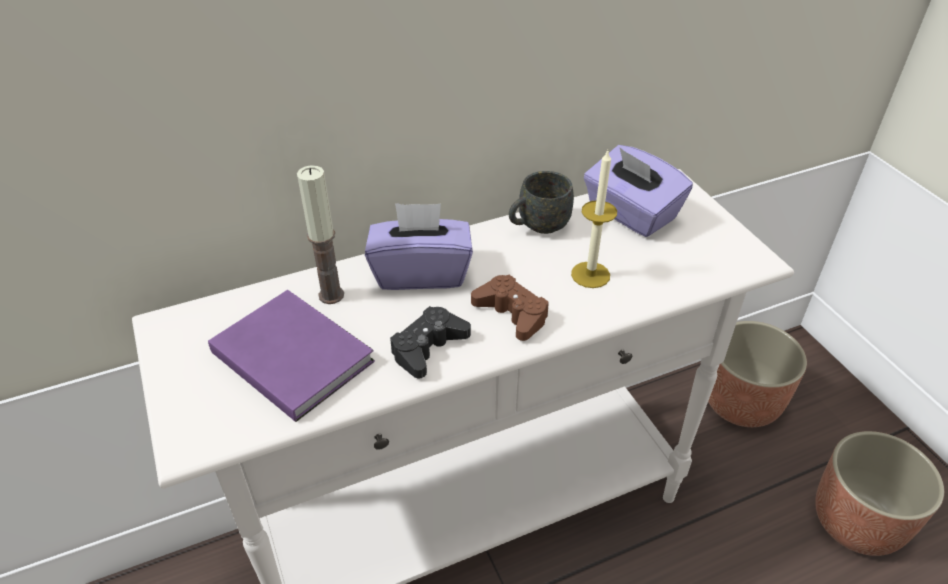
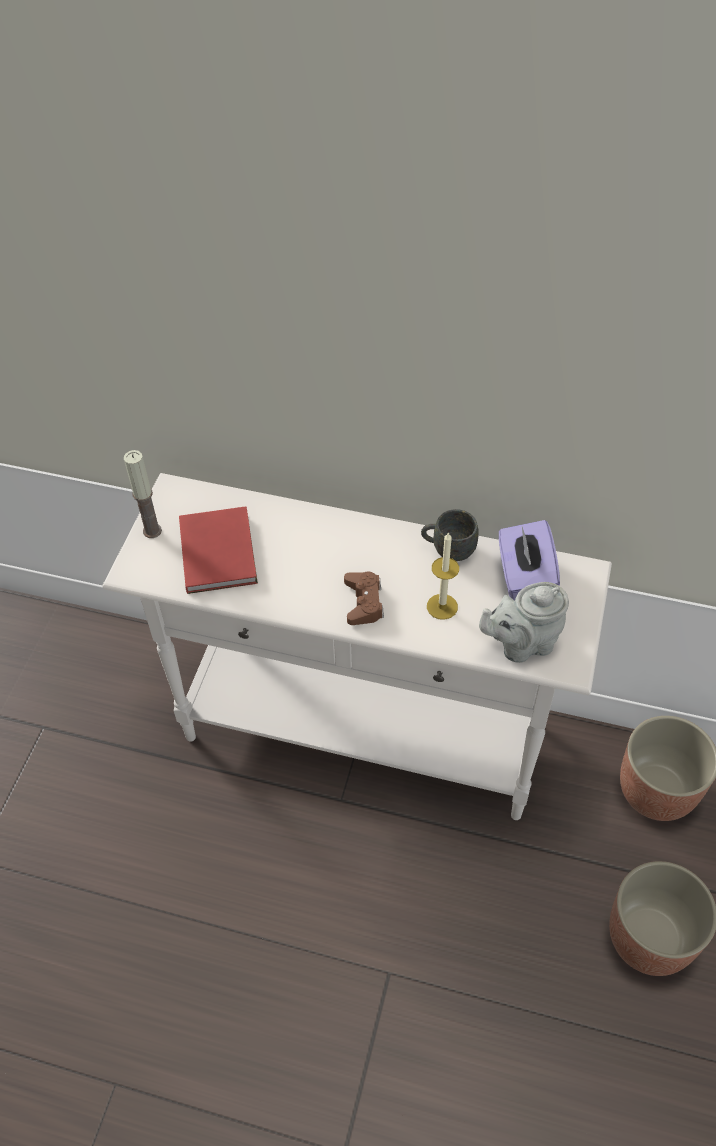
camera: 40 degrees right, 10 degrees up
(292, 354) = (219, 550): purple book -> red book
(331, 295) = (273, 523): candle -> candle (152, 531)
(421, 272) = (339, 539): purple tissue box -> none
(428, 348) = (294, 593): black game controller -> none
(695, 265) = (521, 643): none -> grey teapot

